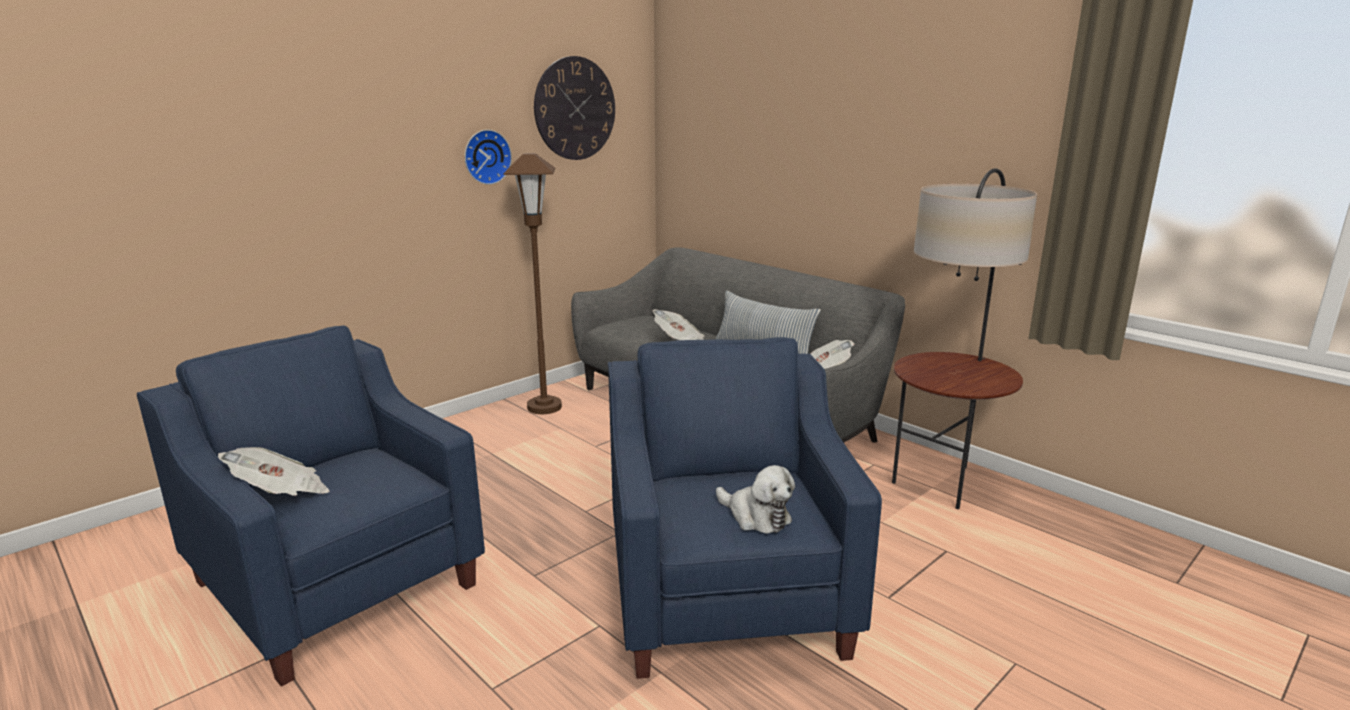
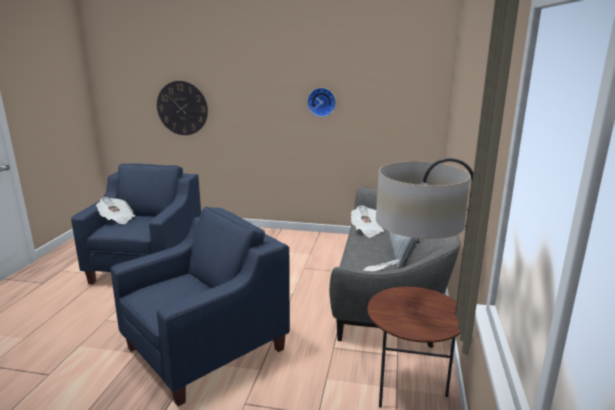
camera: 55 degrees right, 0 degrees up
(544, 407) = (325, 242): brown floor lamp -> none
(575, 108) = (384, 79): wall clock -> wall clock (182, 108)
(756, 516) = (161, 302): plush toy -> none

